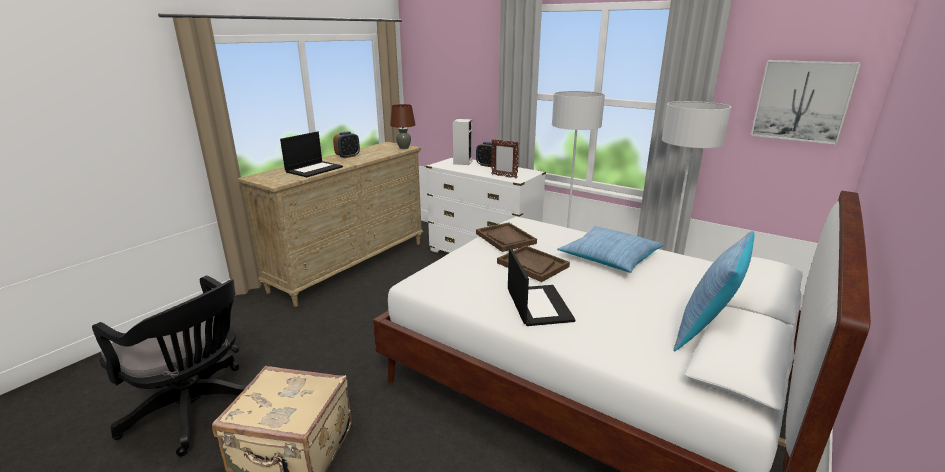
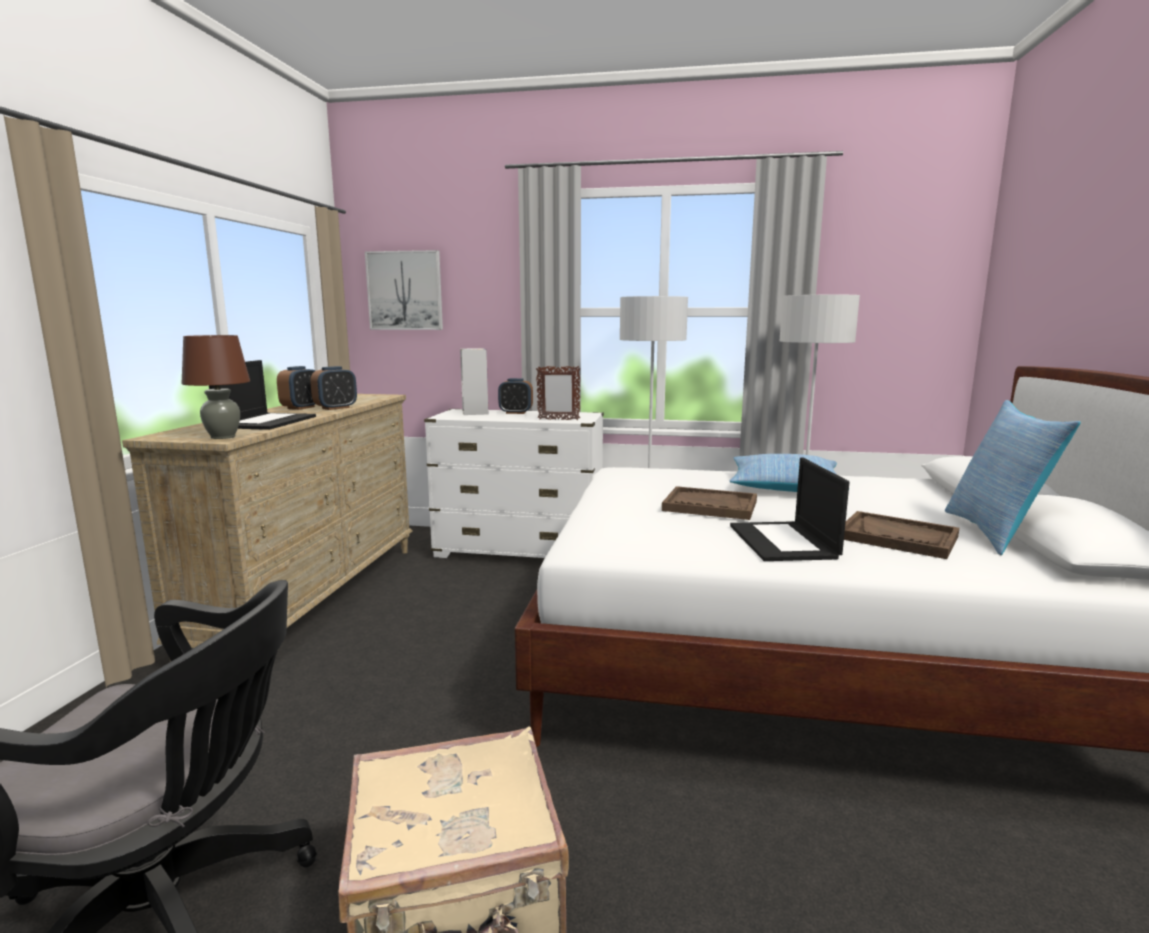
camera: 25 degrees left, 10 degrees down
(364, 158) = (335, 408): none -> alarm clock
(404, 148) = (380, 396): brown table lamp -> brown table lamp (223, 437)
(505, 238) = (633, 486): brown tray -> brown tray (898, 537)
(538, 305) = (784, 542): laptop -> laptop turned 150 degrees counterclockwise
(802, 101) = (907, 293): picture -> picture (405, 291)

